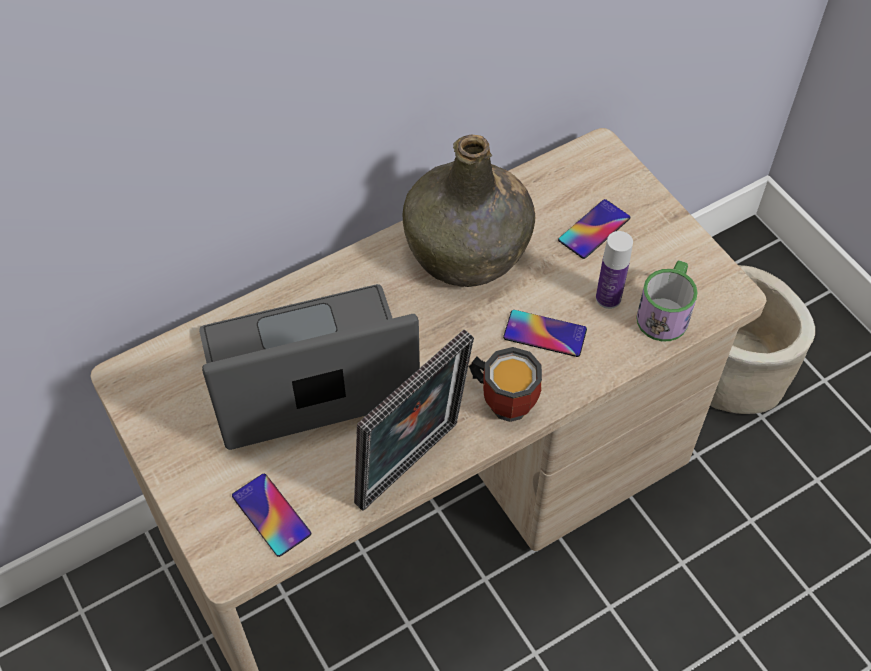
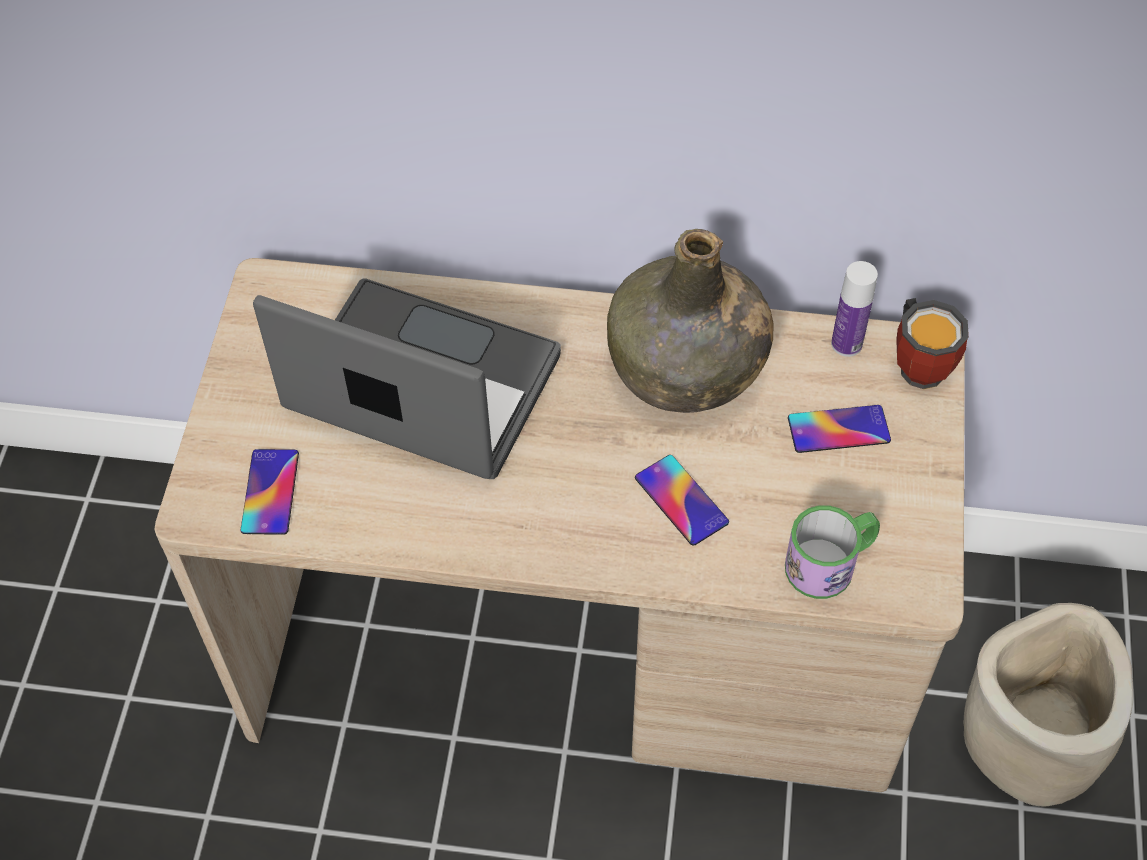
camera: 40 degrees right, 0 degrees up
(413, 468) = (430, 540): picture frame -> none
(504, 398) = (579, 535): mug -> mug (922, 362)
(608, 298) = (782, 508): bottle -> bottle (846, 344)

